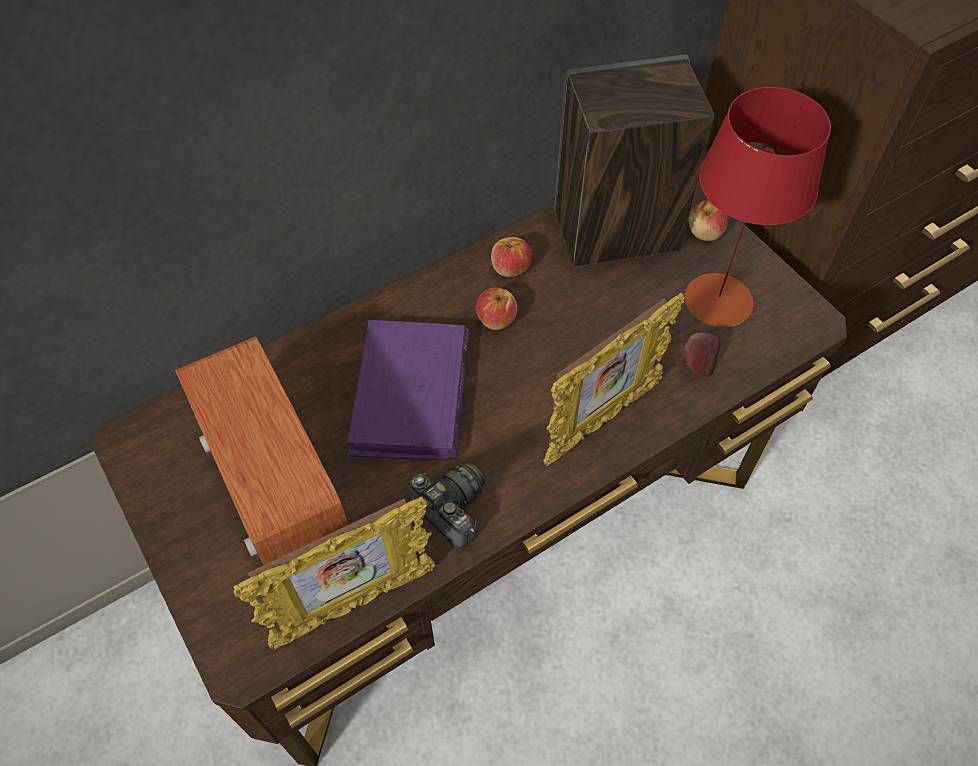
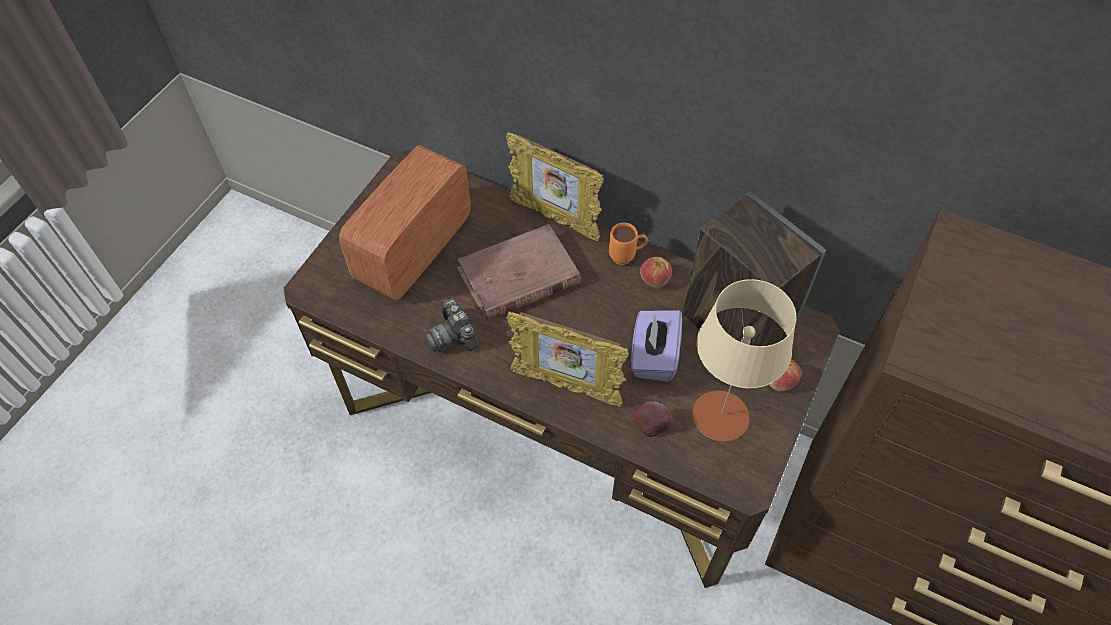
camera: 60 degrees right, 0 degrees up
(353, 604) = (367, 320): picture frame -> picture frame (555, 219)
(411, 395) = (518, 277): purple book -> brown book
(451, 509) = (453, 336): camera -> camera turned 135 degrees clockwise
(462, 277) = (627, 257): none -> orange mug
(496, 319) = (606, 292): apple -> none
(610, 319) = (653, 356): none -> purple tissue box
(718, 300) = (720, 415): red table lamp -> beige table lamp

